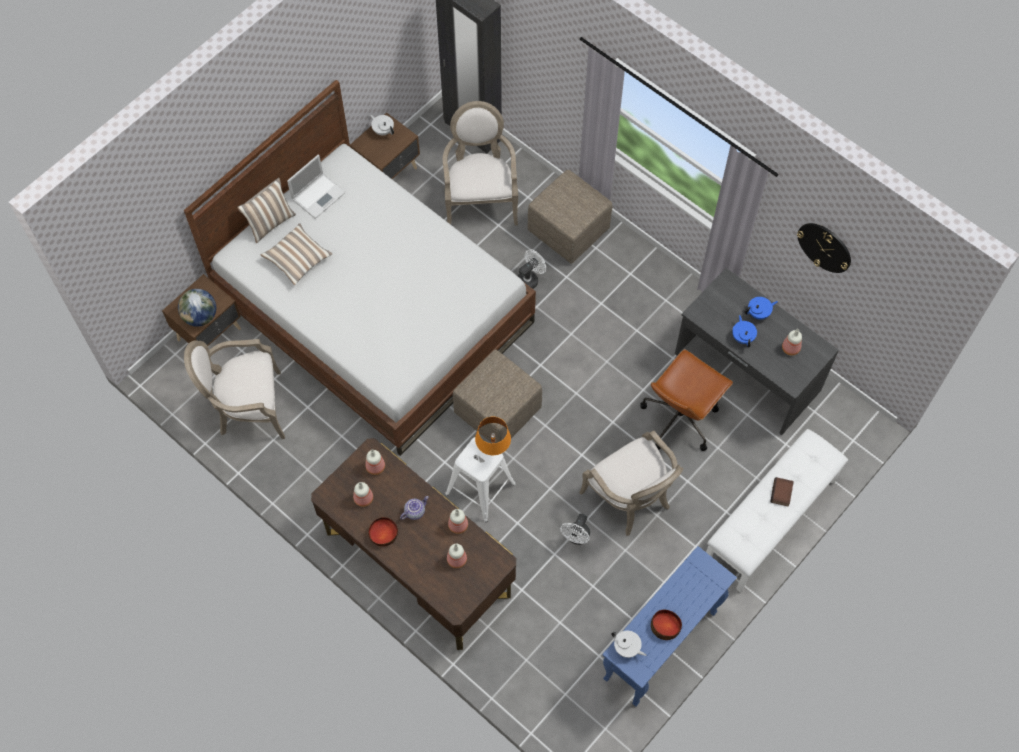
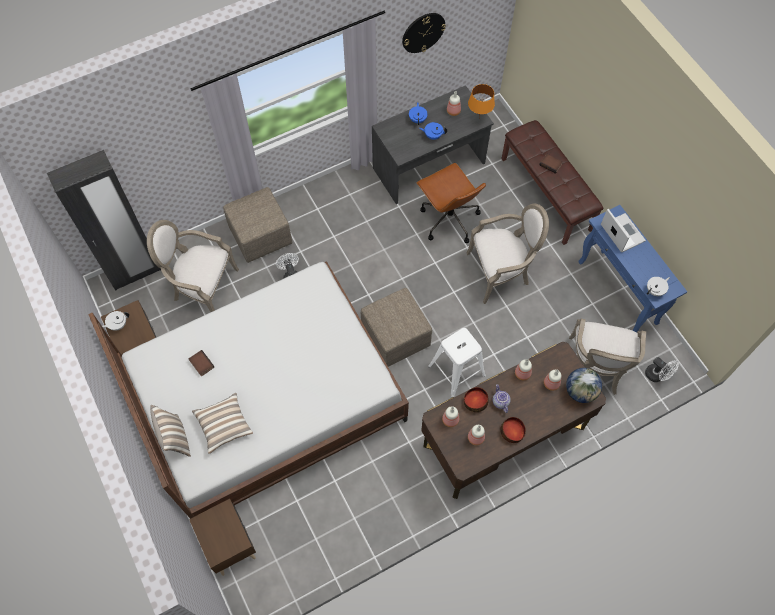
camera: 70 degrees left, 0 degrees up
(200, 316) = (232, 534): globe -> globe (580, 391)
(248, 408) = (316, 531): armchair -> armchair (596, 368)
(319, 195) = (167, 389): laptop -> laptop (622, 232)
(356, 214) = (201, 364): none -> book
(493, 452) = (459, 333): orange table lamp -> orange table lamp (479, 119)
(576, 537) = (519, 318): white fan -> white fan (657, 375)
(665, 627) = (645, 261): bowl -> bowl (475, 401)
(770, 521) = (546, 194): white bench -> brown bench

